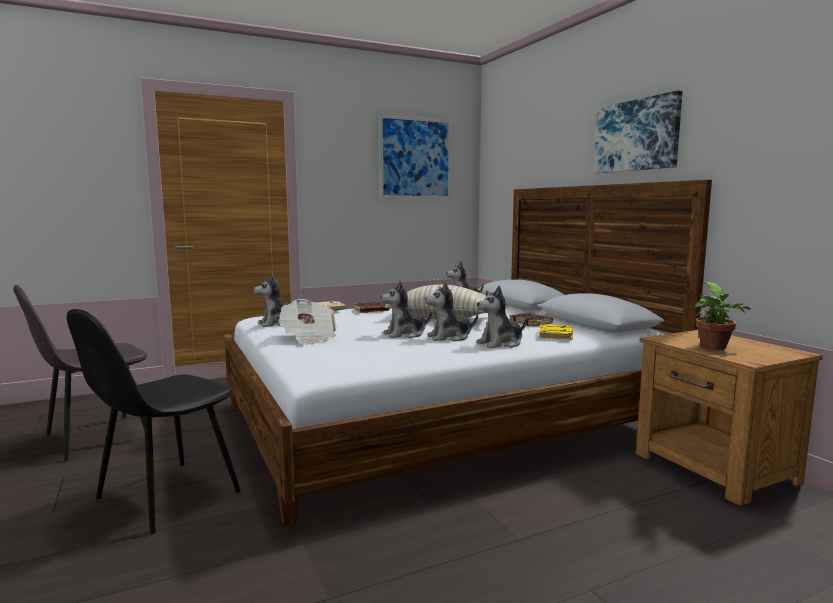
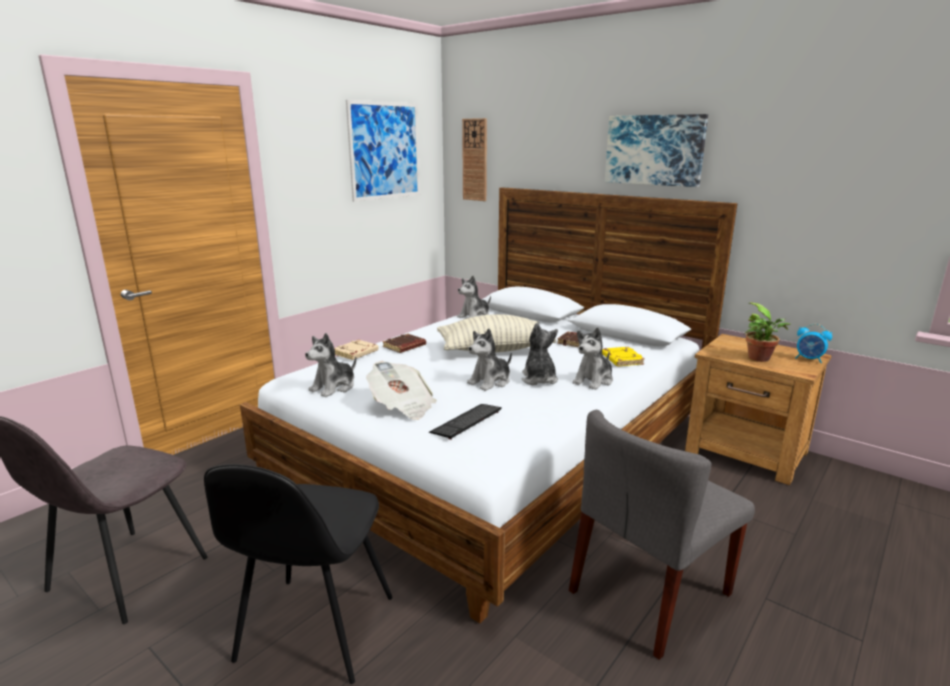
camera: 25 degrees left, 10 degrees up
(340, 350) = (466, 422): none -> keyboard
(449, 337) = (539, 379): plush toy -> plush toy turned 120 degrees clockwise
(462, 549) = (650, 593): none -> grey chair
(500, 167) = (475, 160): none -> wall clock
(781, 354) = (809, 359): none -> alarm clock

